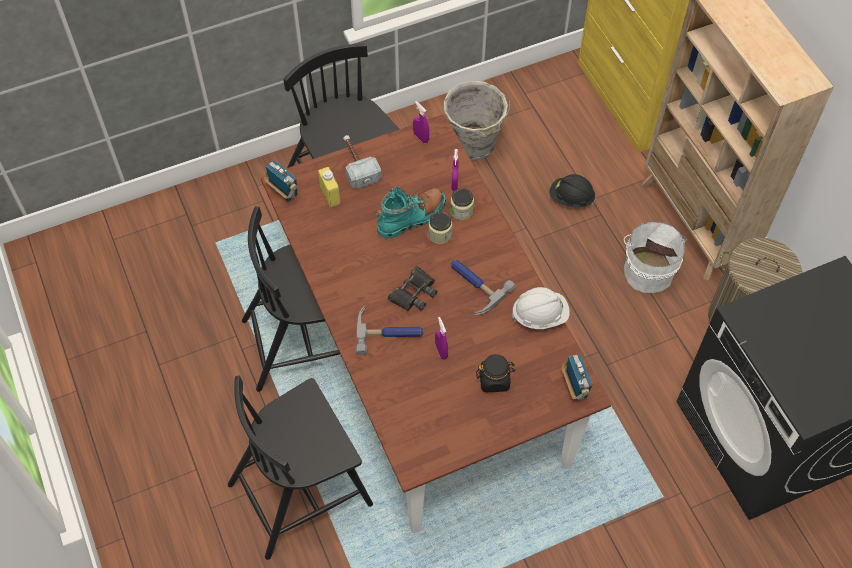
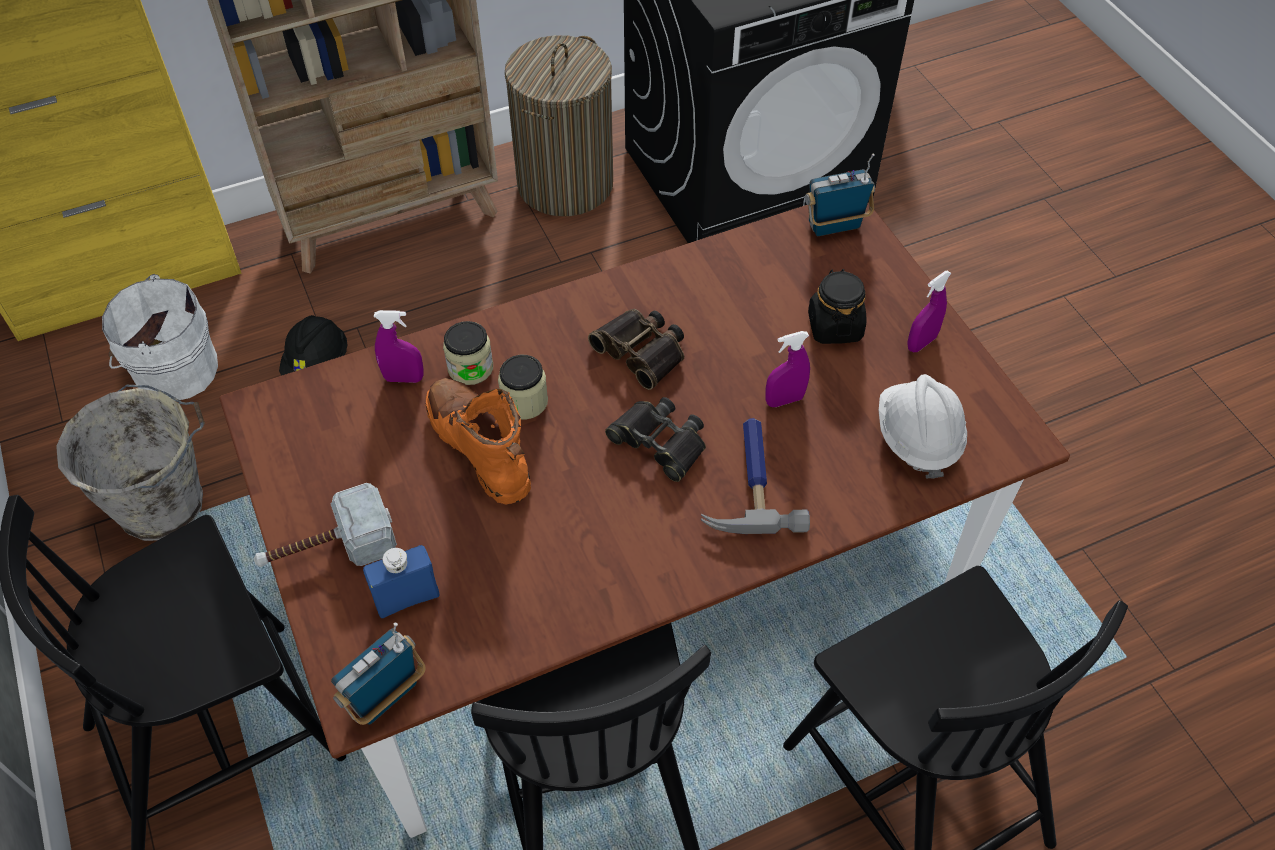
camera: 90 degrees left, 5 degrees down
(330, 195) = (407, 598): yellow bottle -> blue bottle
(411, 217) = (480, 447): turquoise boot -> orange boot
(421, 137) = (275, 433): purple spray bottle -> purple spray bottle (921, 343)
(474, 286) = (643, 351): hammer -> binoculars
(540, 315) = (701, 264): white hard hat -> white hard hat (917, 438)
(648, 270) = (472, 277): white bucket -> white bucket (172, 370)

